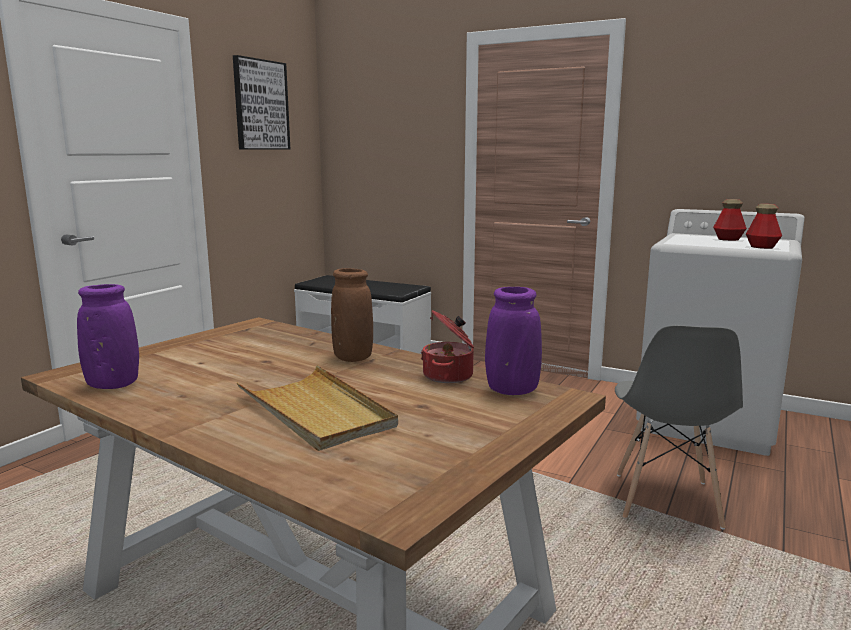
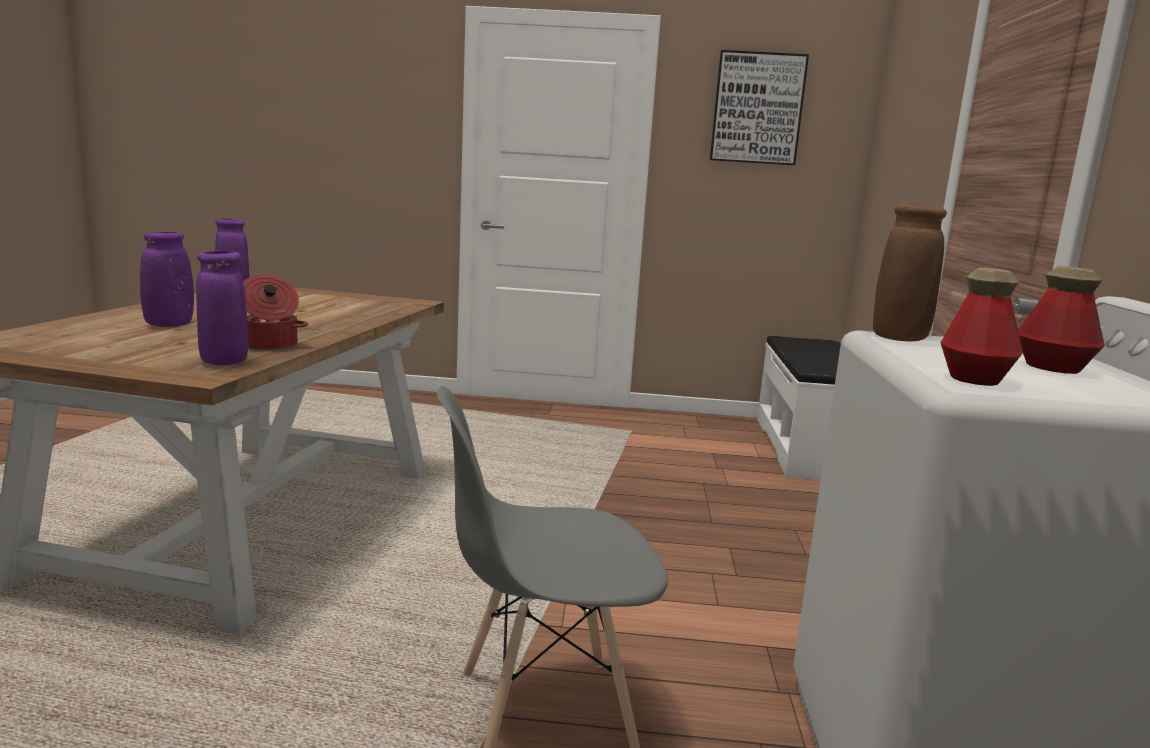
camera: 65 degrees right, 0 degrees up
(316, 412) = (169, 325): beige tray -> purple vase
(352, 358) = (319, 324): brown vase -> brown vase (899, 338)

